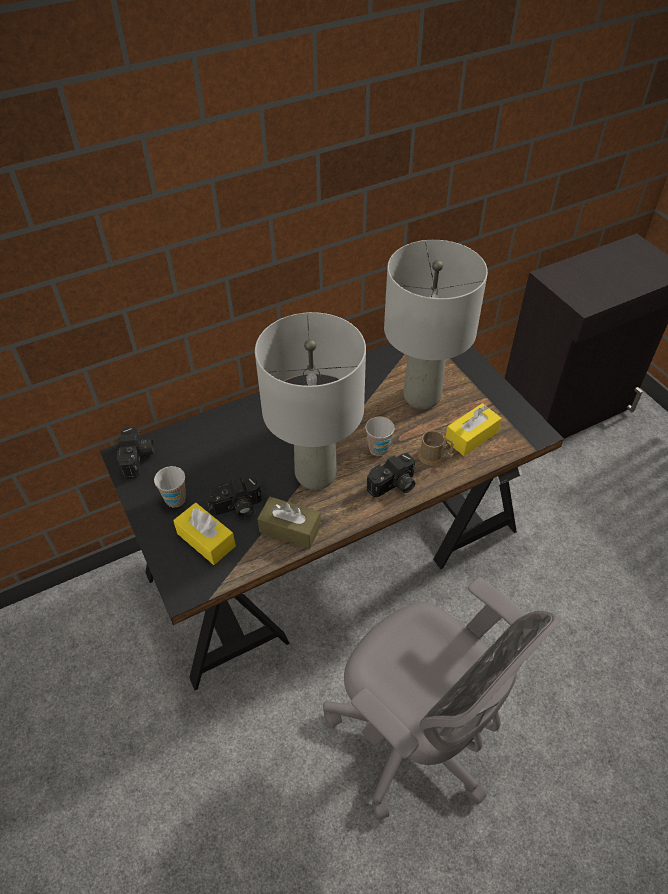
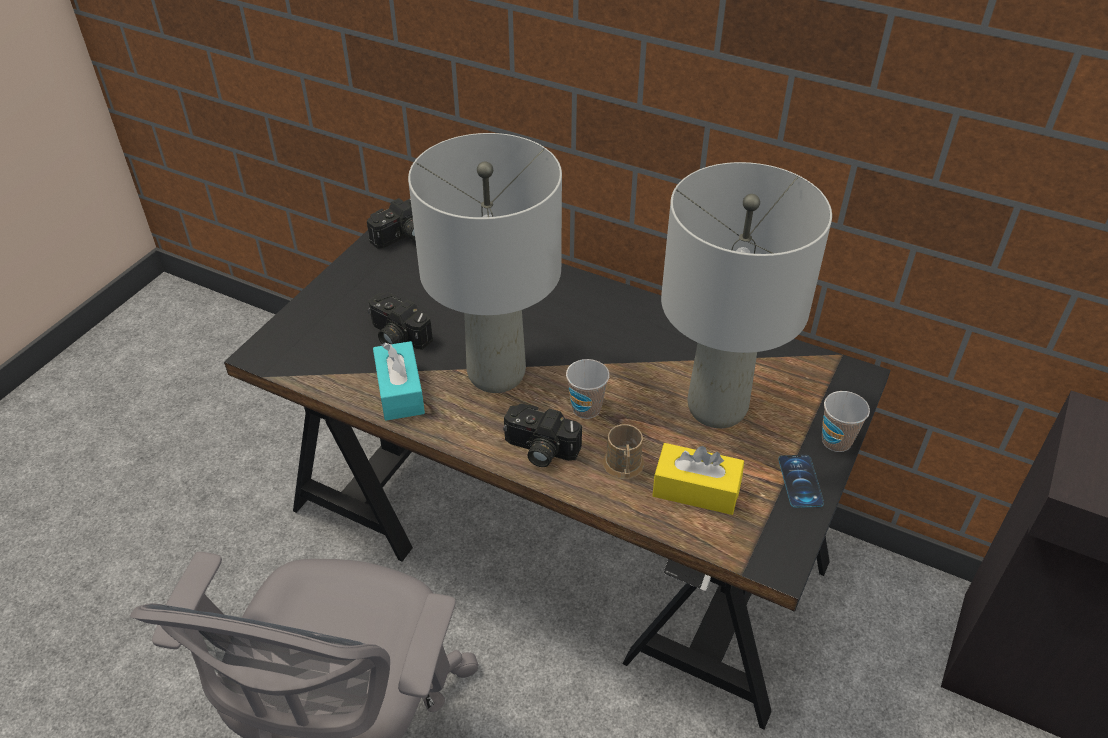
camera: 55 degrees right, 5 degrees down
(175, 499) = (372, 288): cup -> cup (836, 441)
(206, 540) = (336, 336): yellow tissue box -> none
(290, 529) = (400, 391): brown tissue box -> turquoise tissue box
(494, 395) = (800, 481): none -> phone

